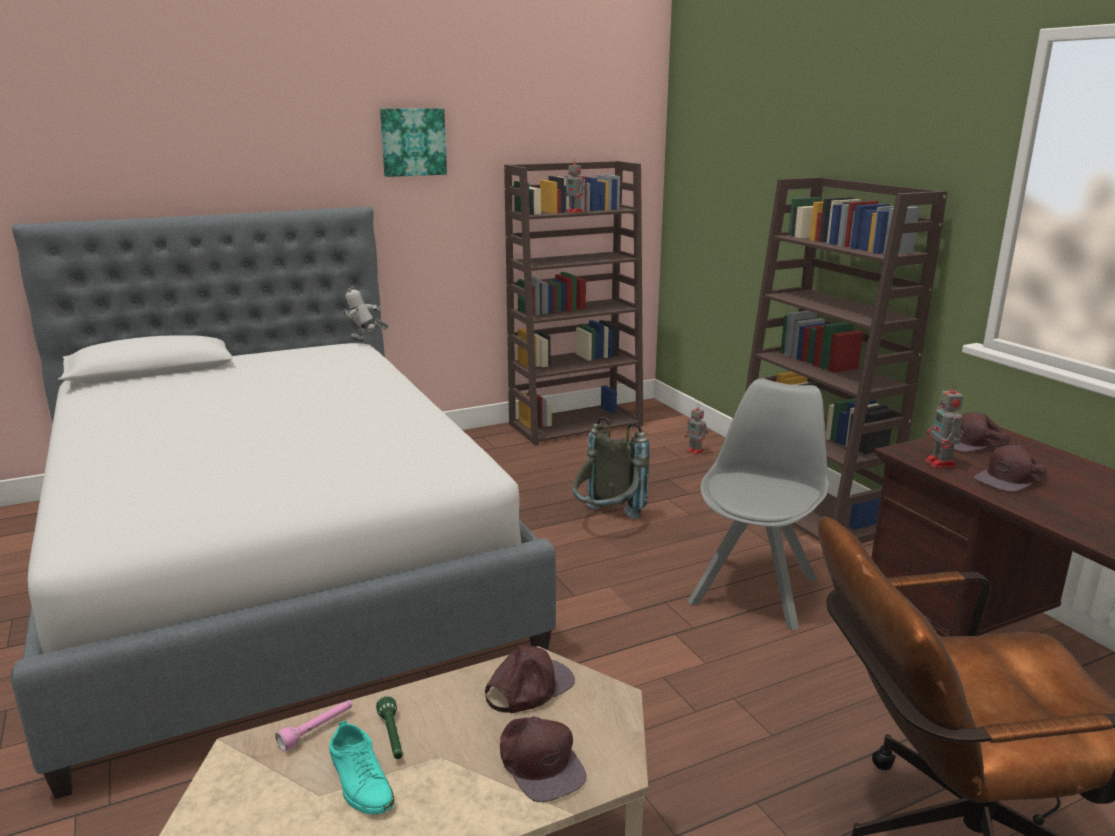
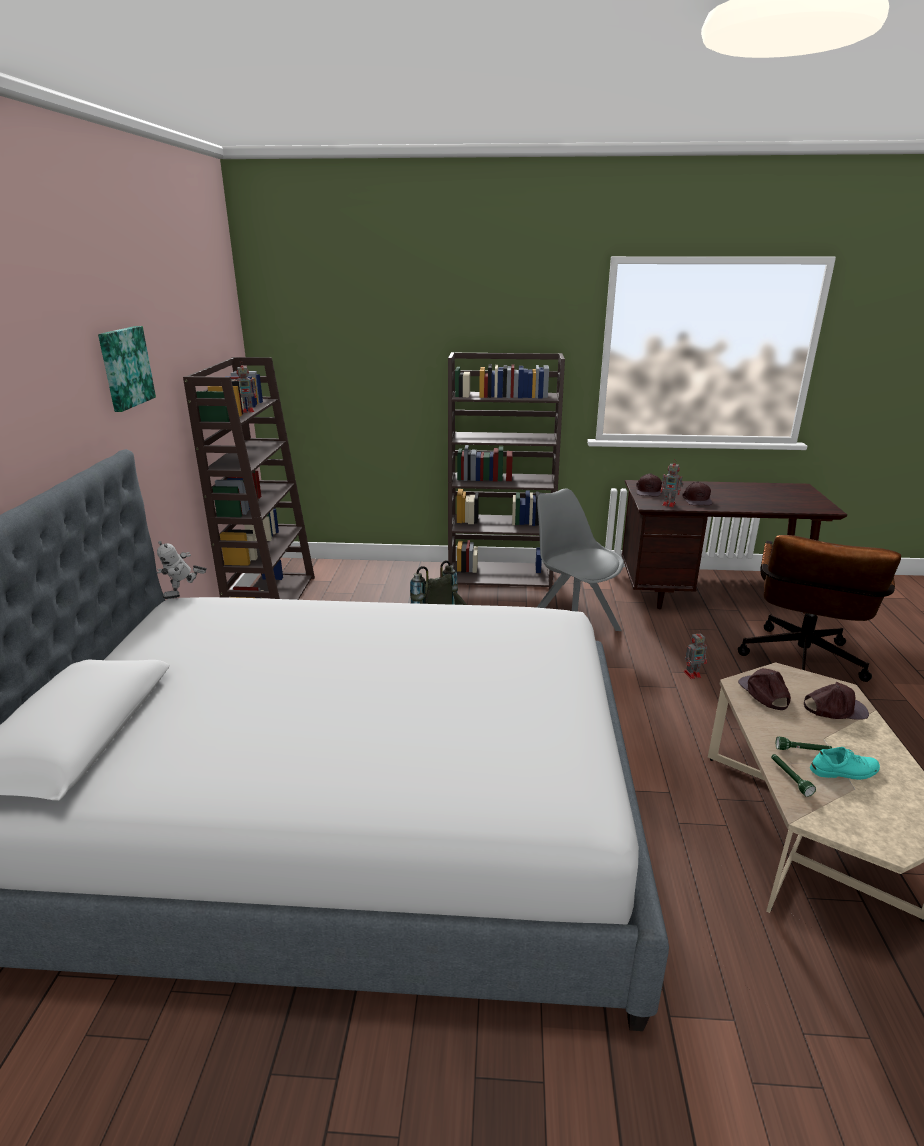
camera: 60 degrees left, 5 degrees up
(317, 730) = (789, 778): pink flashlight -> green flashlight
(695, 452) = (382, 576): toy robot -> toy robot (693, 674)

